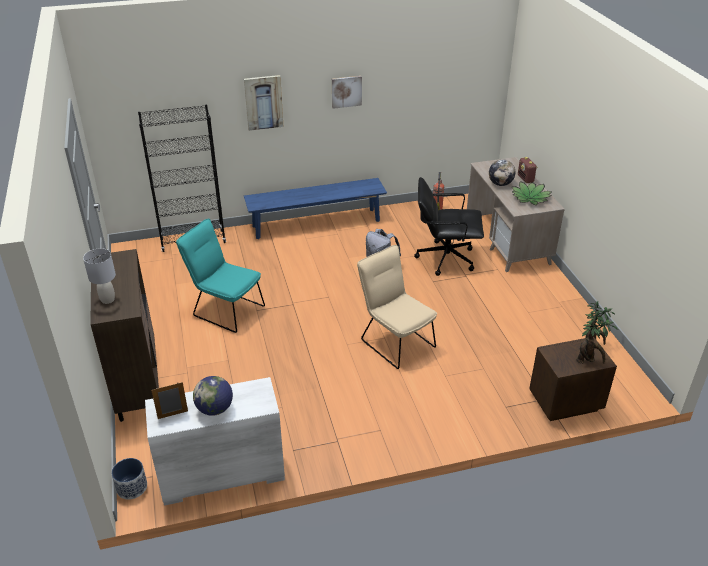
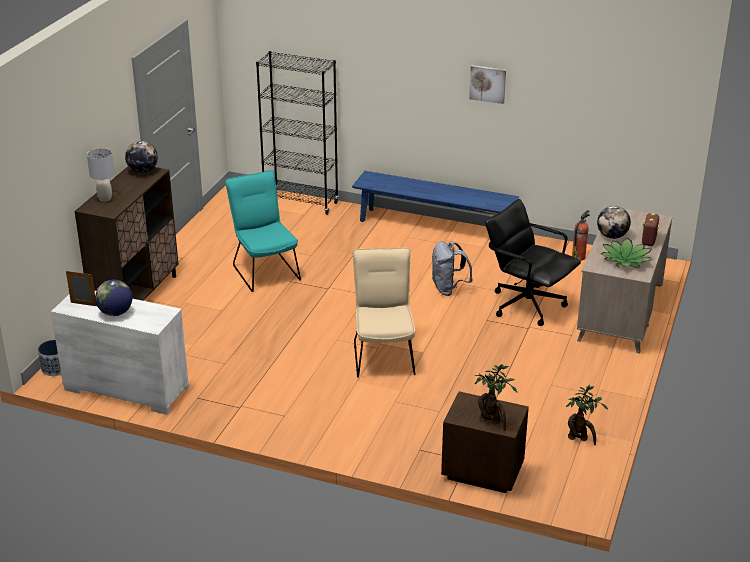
camera: 35 degrees right, 5 degrees down
(113, 259) = (143, 171): none -> globe
(263, 102) = (395, 73): picture -> none

